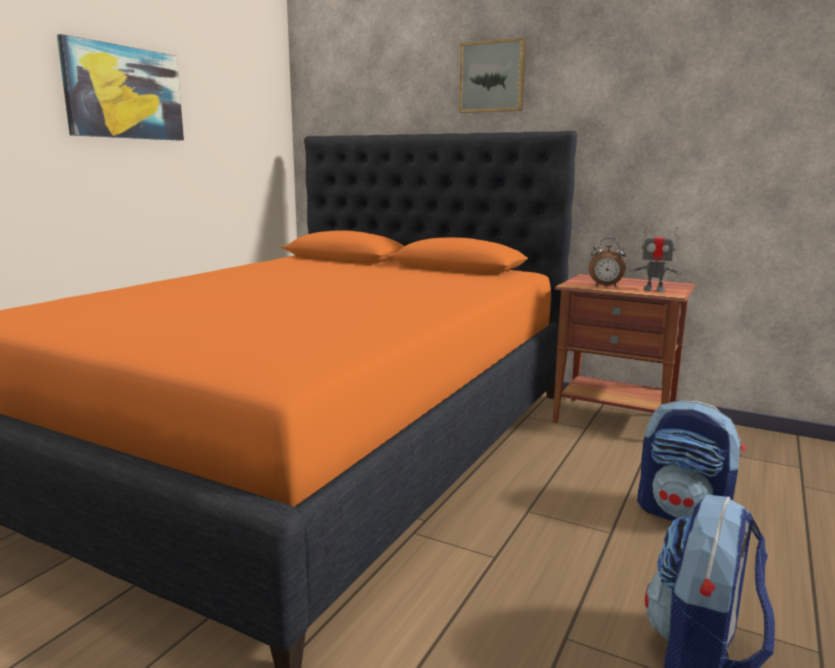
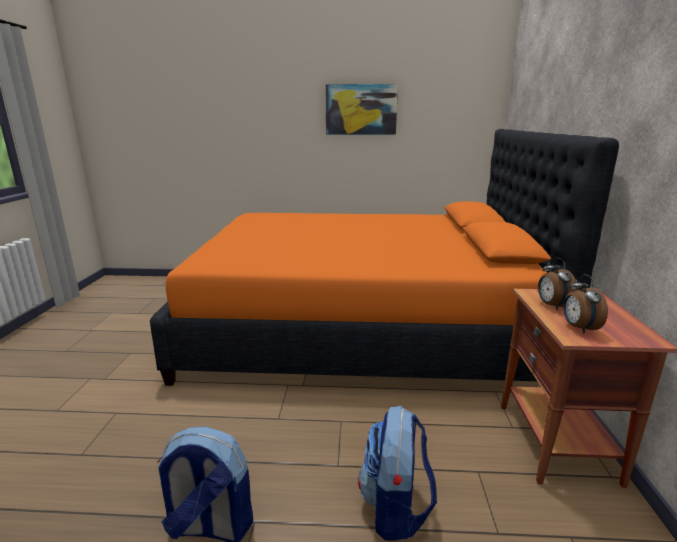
camera: 65 degrees right, 5 degrees up
(493, 77) = (590, 78): picture -> none
(654, 290) = (578, 328): toy robot -> alarm clock

